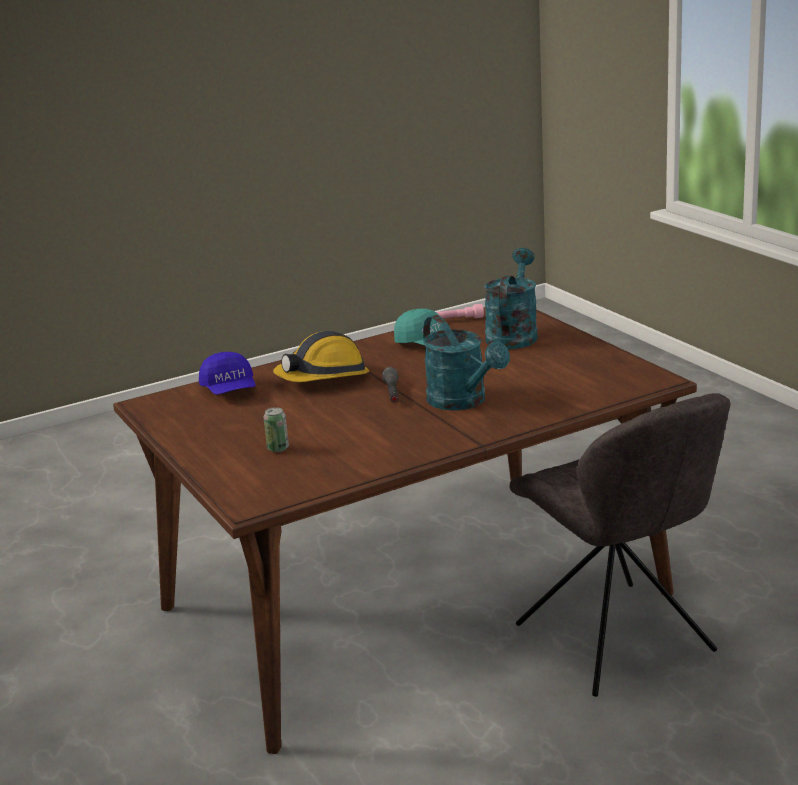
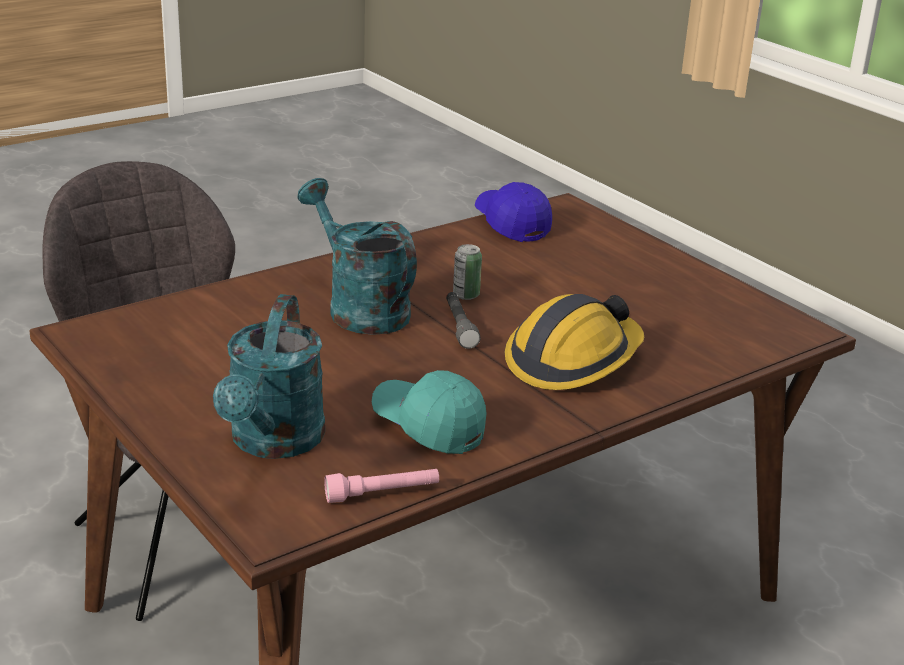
camera: 170 degrees right, 5 degrees up
(229, 390) = (701, 345): blue cap -> blue cap (511, 224)
(278, 448) = (572, 258): can -> can (466, 295)

